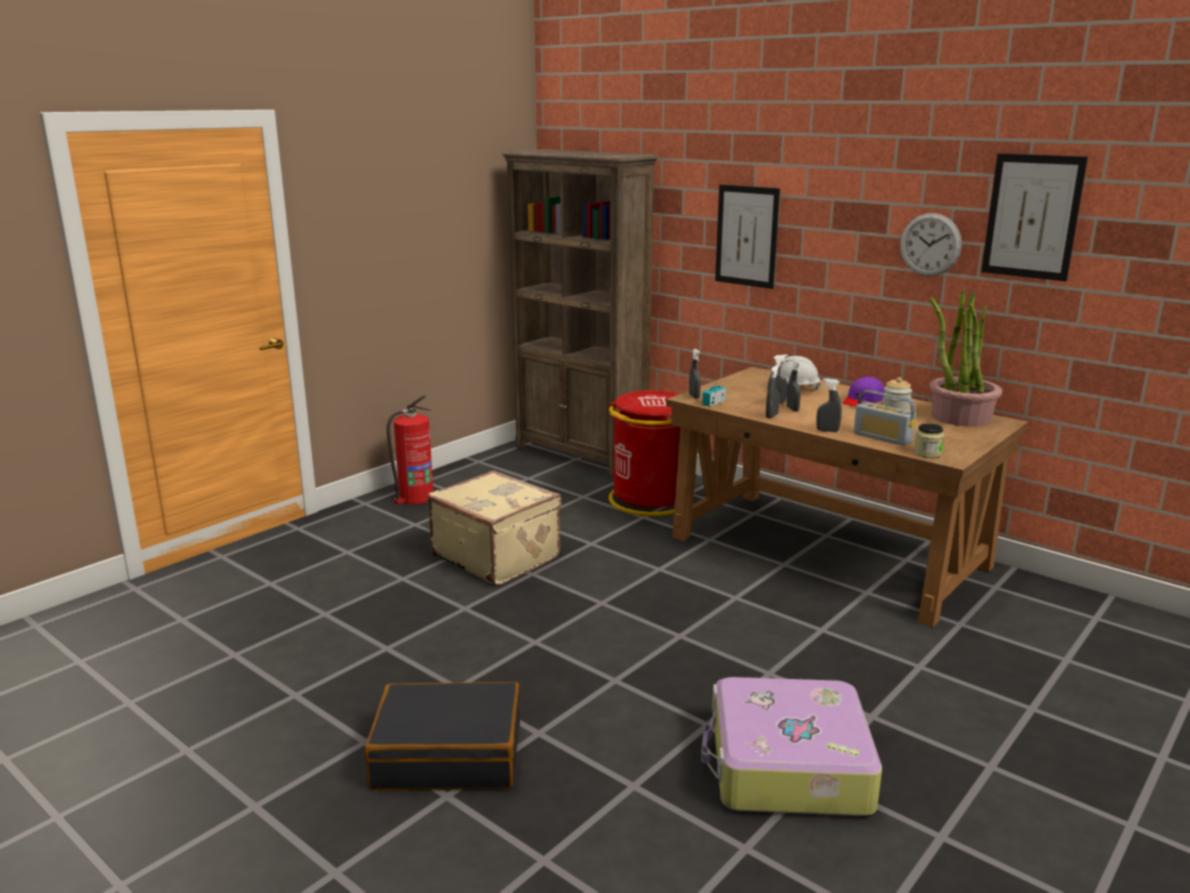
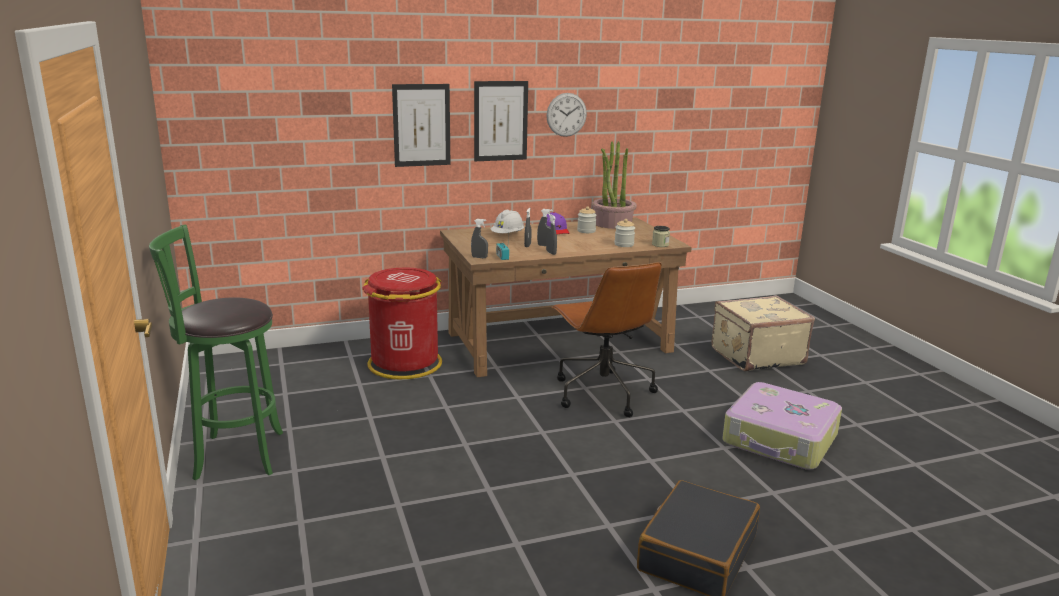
camera: 60 degrees left, 0 degrees up
(415, 497) = (234, 455): fire extinguisher -> green stool
(497, 556) = (416, 450): beige suitcase -> beige suitcase (756, 355)
(581, 456) = (279, 360): brown bookcase -> none
(738, 610) = (602, 392): none -> brown office chair
(827, 431) = (596, 250): grey spray bottle -> none
(882, 437) = (624, 244): radio -> jar
(1032, 216) = (626, 89): picture -> picture (500, 121)

